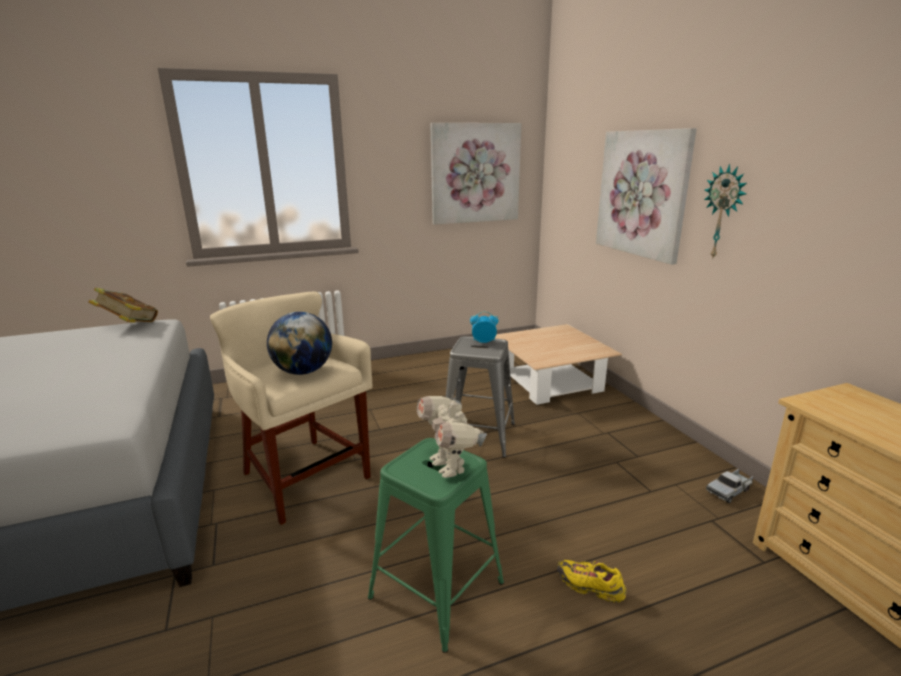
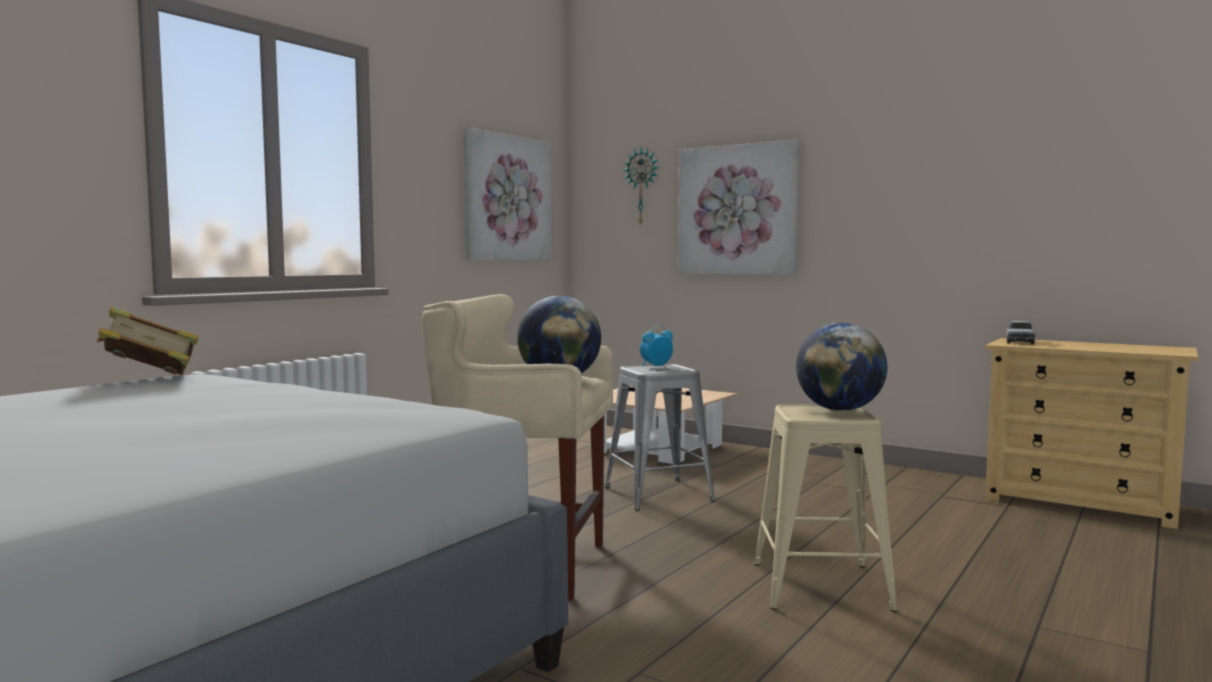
camera: 35 degrees left, 15 degrees down
(436, 590) = (820, 586): green stool -> beige stool
(449, 466) = (839, 410): toy robot -> globe
(590, 587) = (928, 548): yellow shoe -> none
(723, 213) = (845, 215): wall clock -> wall clock (642, 186)
(729, 490) = (925, 479): toy truck -> toy truck (1019, 342)

